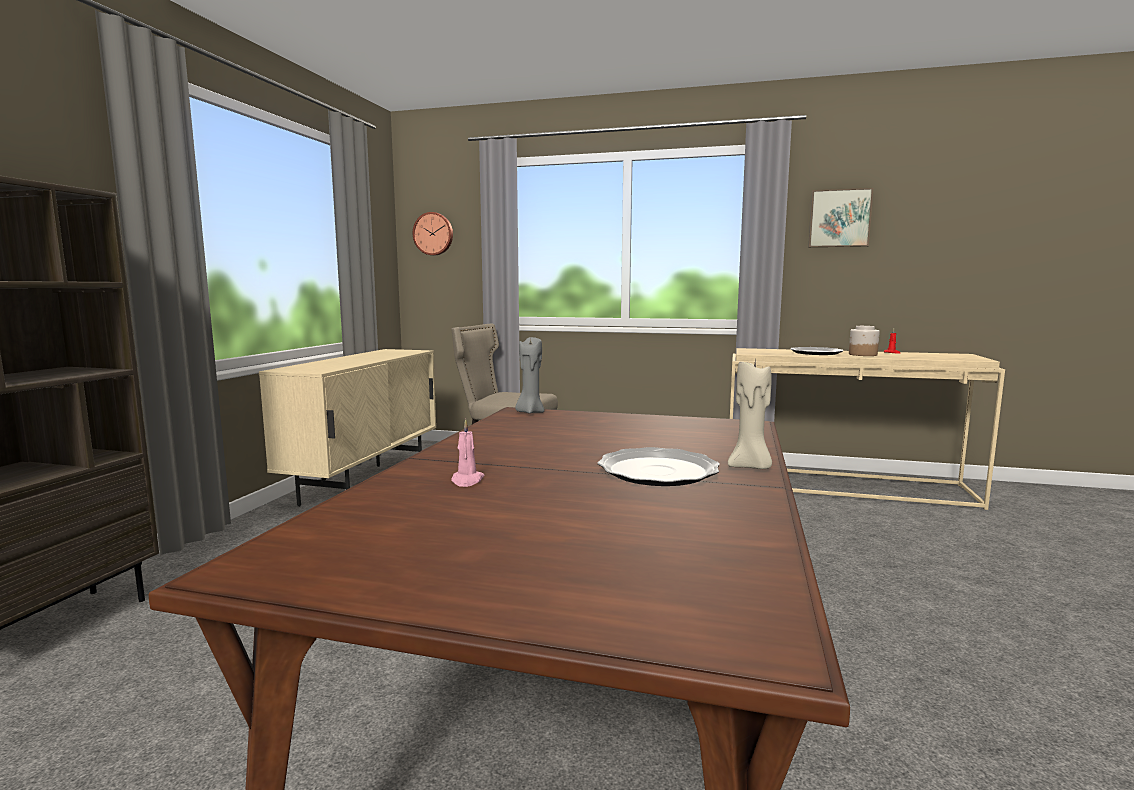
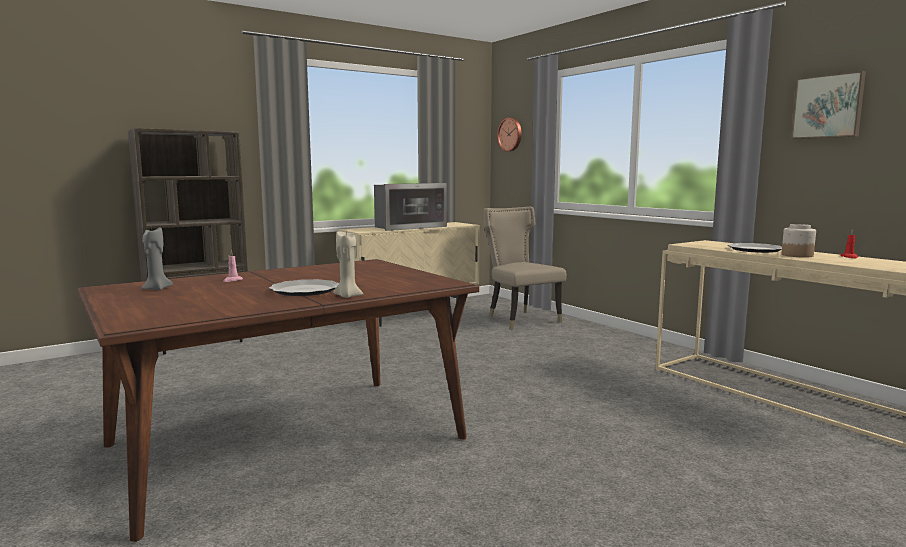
camera: 40 degrees right, 0 degrees up
(356, 360) = (407, 227): none -> microwave
(530, 412) = (373, 262): grey candle -> grey candle (156, 289)

